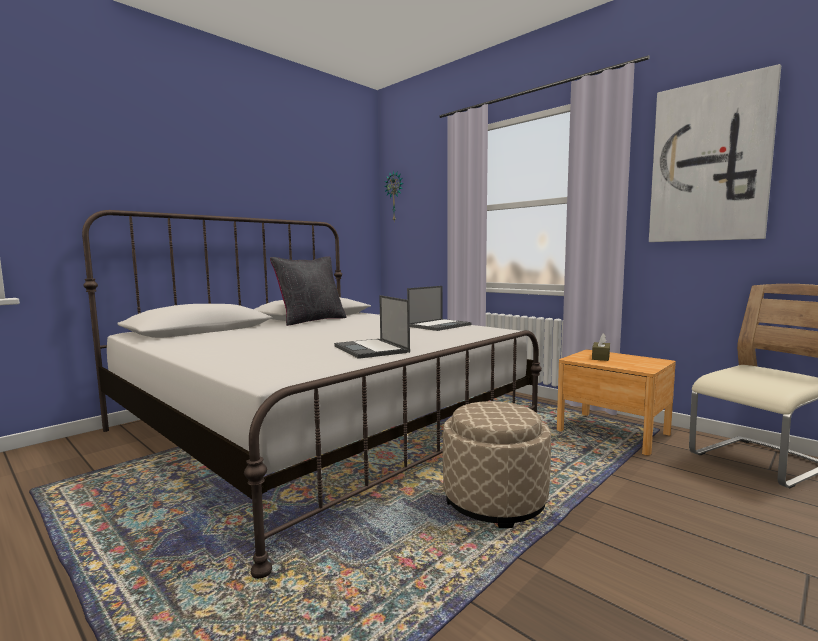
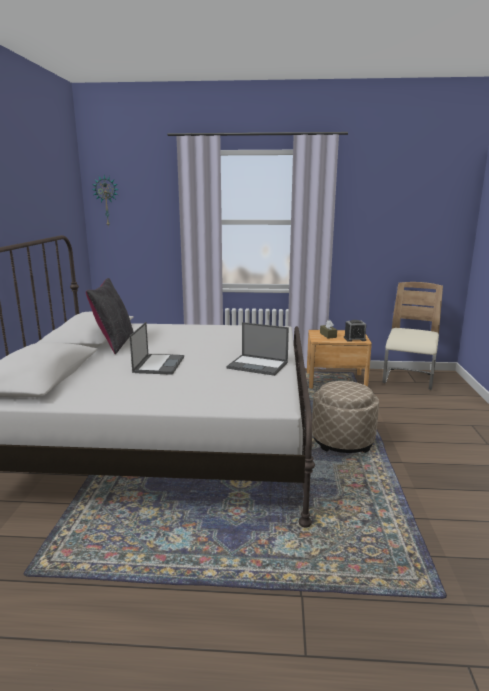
camera: 40 degrees left, 10 degrees up
(439, 325) = (232, 330): laptop -> laptop (159, 364)
(635, 366) = (354, 339): none -> alarm clock
(709, 162) = (377, 208): picture -> none

